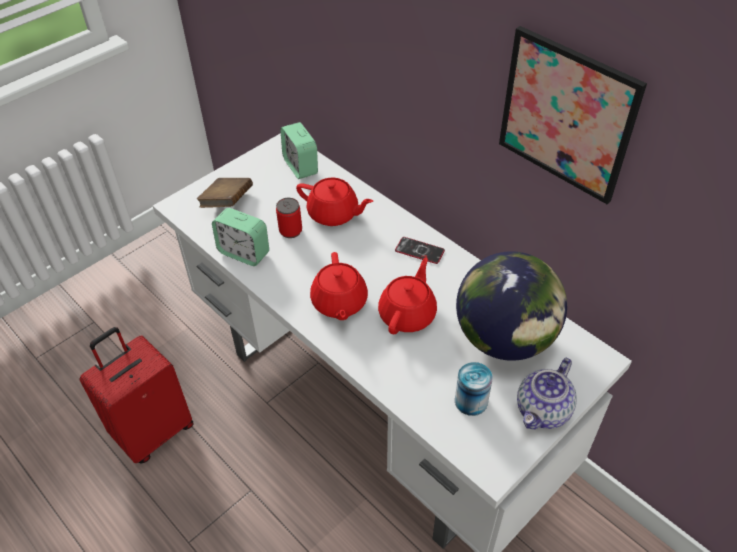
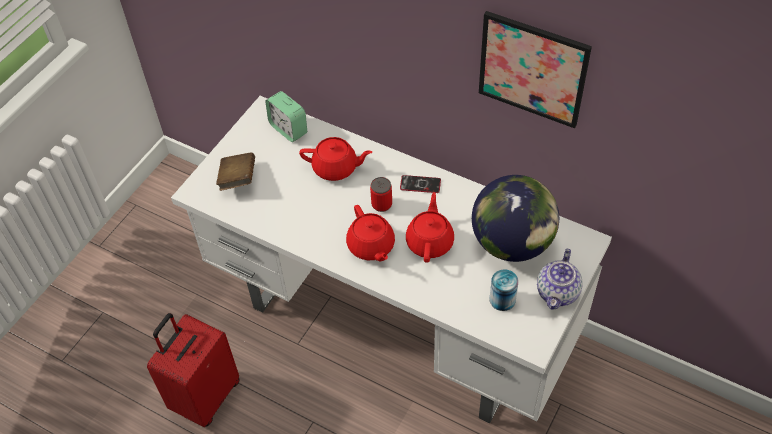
camera: 15 degrees left, 5 degrees up
(244, 253) = (273, 222): alarm clock -> none
(290, 231) = (304, 192): can -> can (381, 204)

